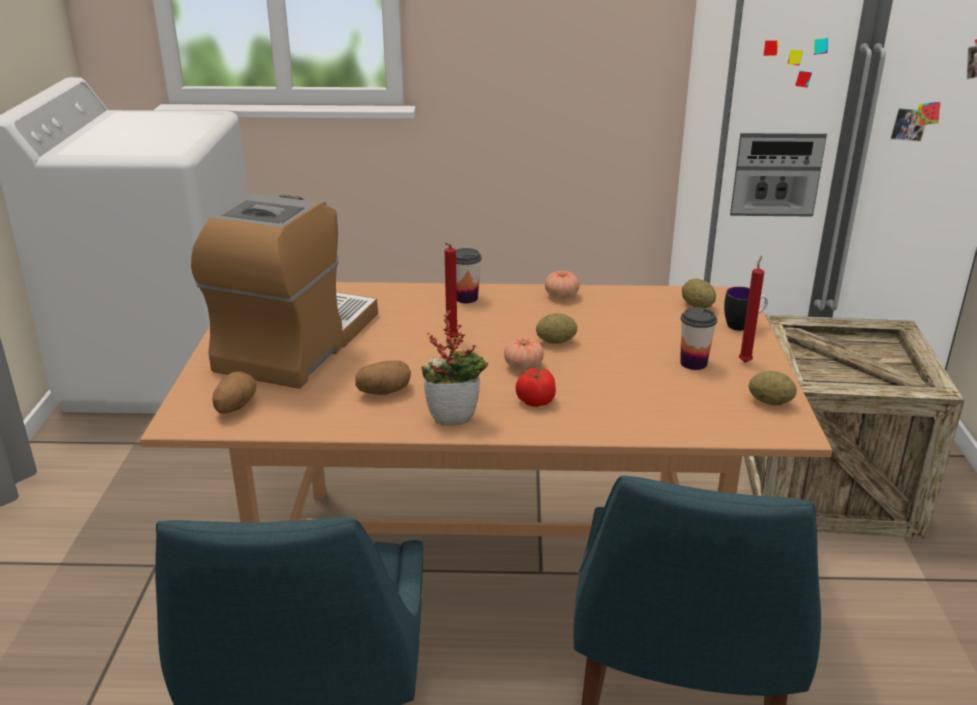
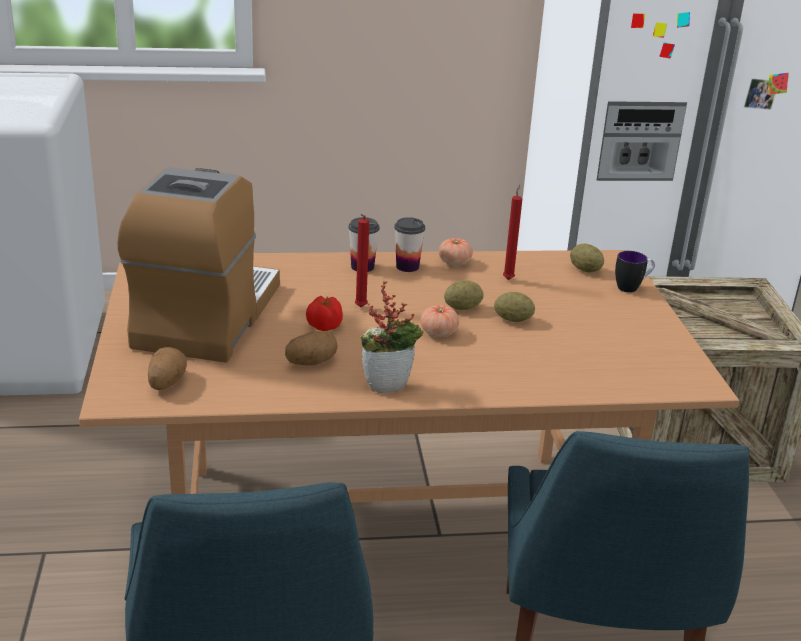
camera: 10 degrees left, 0 degrees up
(535, 401) = (459, 366): tomato -> tomato (323, 326)
(693, 363) = (596, 325): cup -> cup (407, 267)
(745, 361) = (643, 321): red candle -> red candle (508, 279)
(770, 402) = (674, 359): potato -> potato (513, 320)

